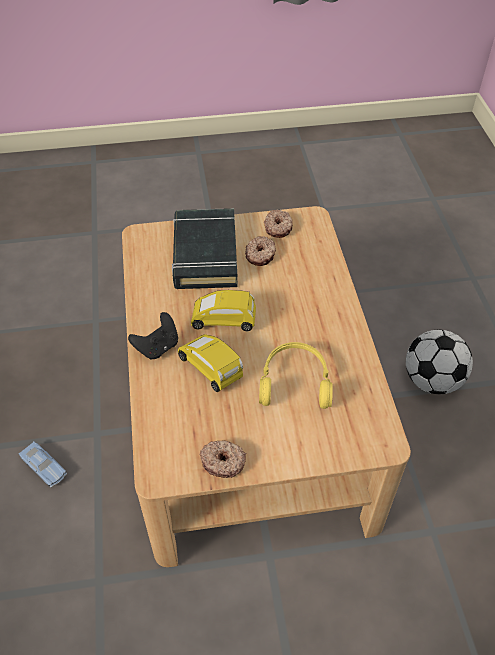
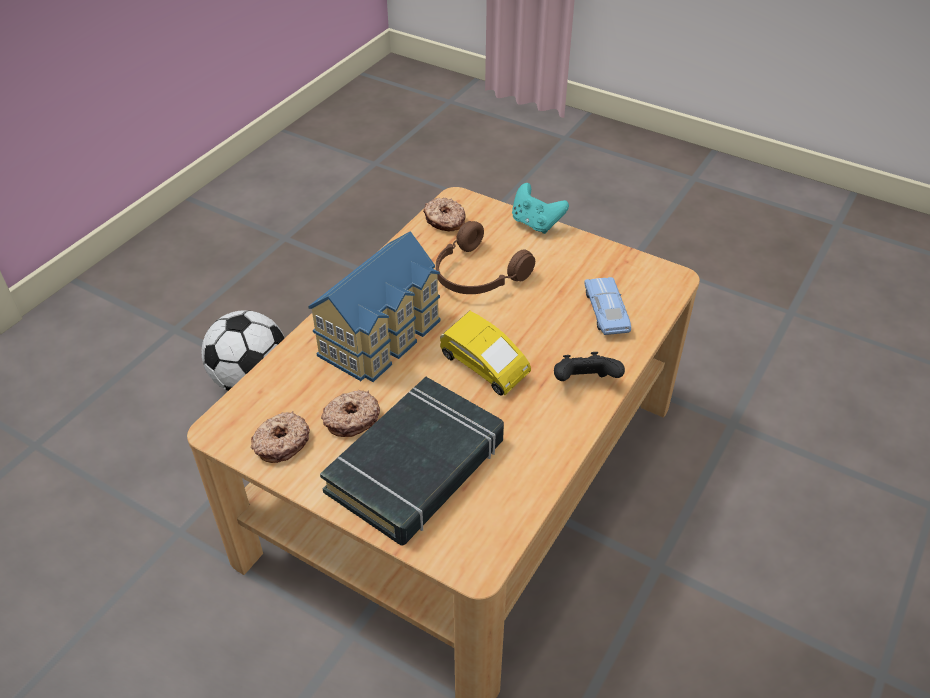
camera: 140 degrees left, 5 degrees down
(44, 467) = (745, 565): blue toy car -> blue toy car (606, 312)
(211, 368) = (545, 330): yellow toy car -> none
(223, 461) = (604, 258): donut -> donut (444, 221)
(295, 381) = (476, 275): yellow headphones -> brown headphones
(298, 304) = (384, 336): none -> toy house
(305, 462) = (536, 223): none -> turquoise game controller

